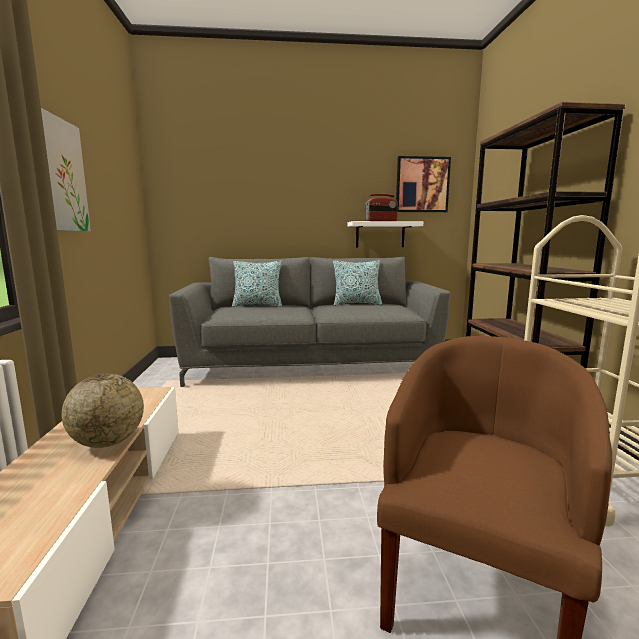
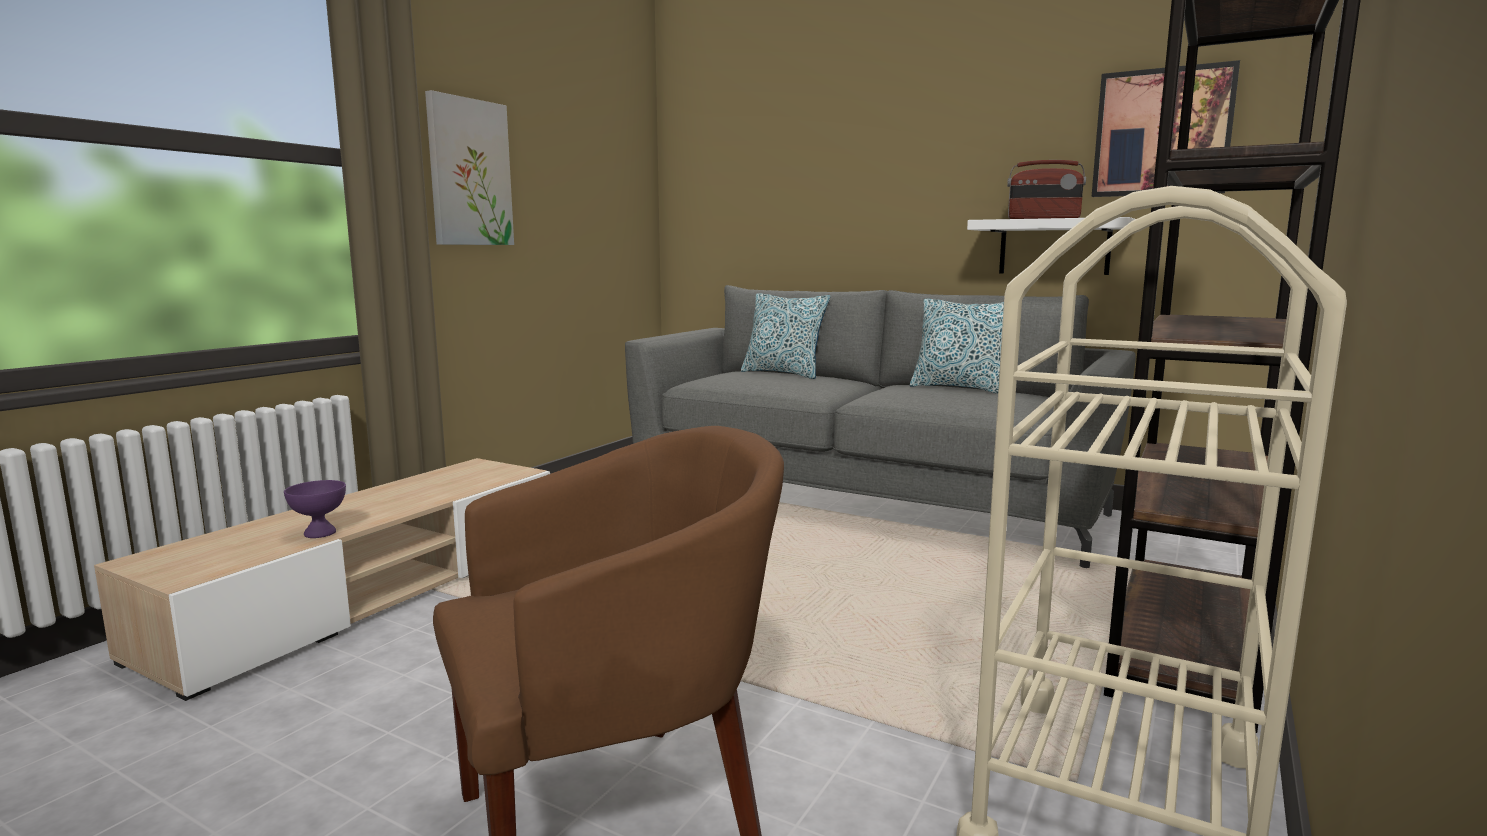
camera: 35 degrees right, 0 degrees up
(76, 481) = (321, 533): none -> purple bowl
(108, 442) = (395, 509): globe -> none

